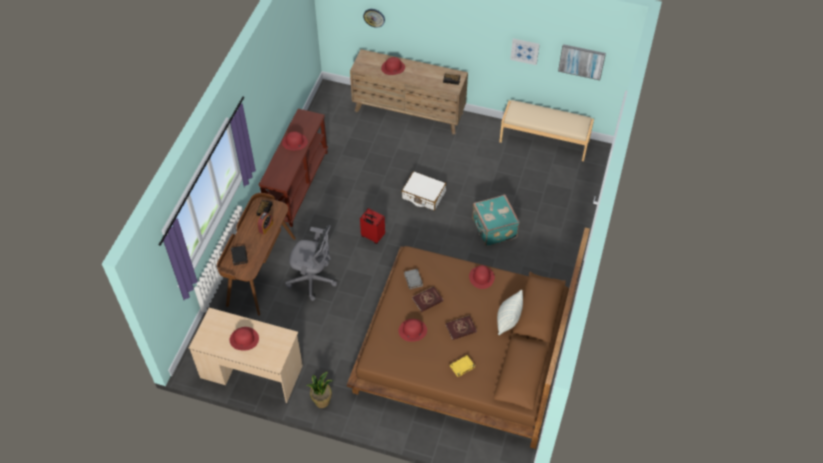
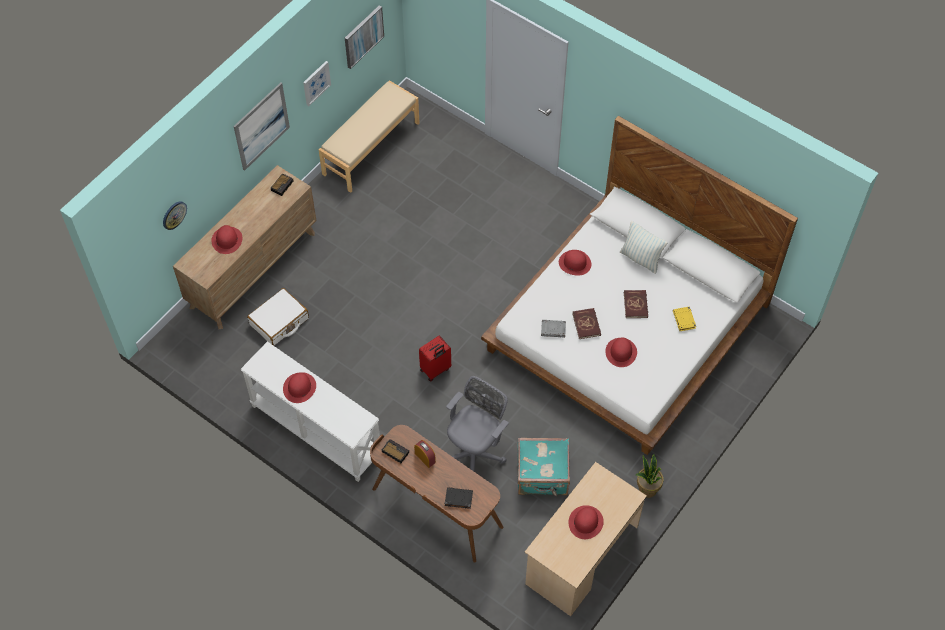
camera: 70 degrees left, 5 degrees up
(297, 185) = (315, 431): brown console table -> white console table
(423, 195) = (396, 296): white suitcase -> white suitcase (279, 322)
(464, 347) = (626, 327): brown bed -> white bed
(465, 32) = (261, 126): none -> picture
(493, 229) = (478, 243): turquoise suitcase -> turquoise suitcase (542, 476)

